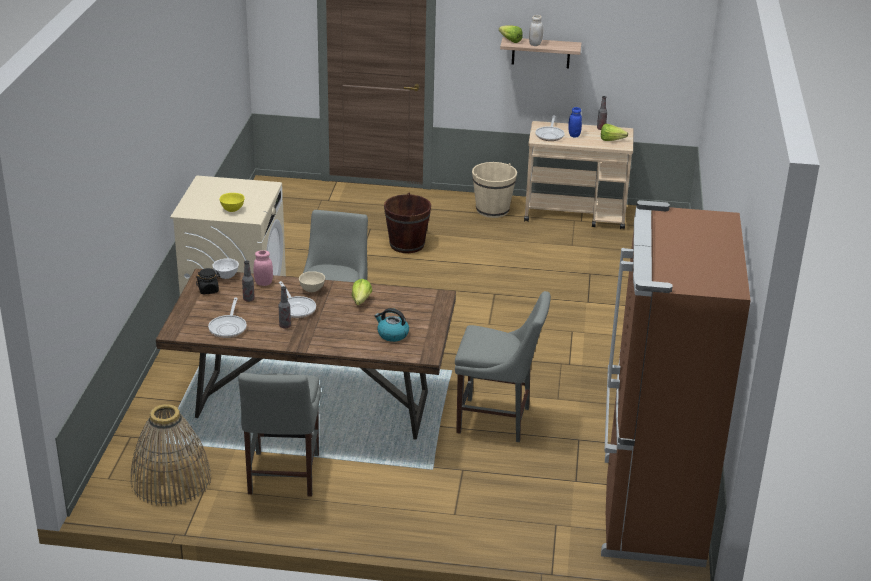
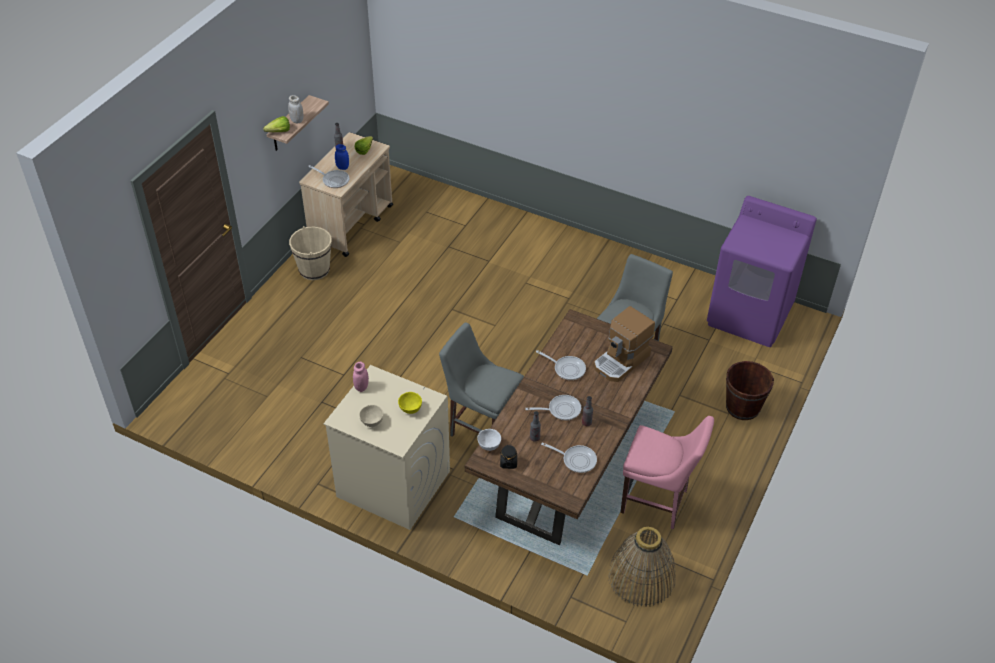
camera: 70 degrees left, 15 degrees up
(263, 283) = (511, 422): pink jar -> pink jar (361, 387)
(282, 477) = (657, 502): grey chair -> pink chair
(312, 289) = (534, 393): beige bowl -> beige bowl (372, 422)
(359, 303) = (567, 369): lettuce -> frying pan
(392, 334) = (622, 361): kettle -> coffee machine
(407, 245) = (344, 340): brown bucket -> brown bucket (742, 407)
(649, 511) = (750, 315): brown fridge -> purple washing machine

